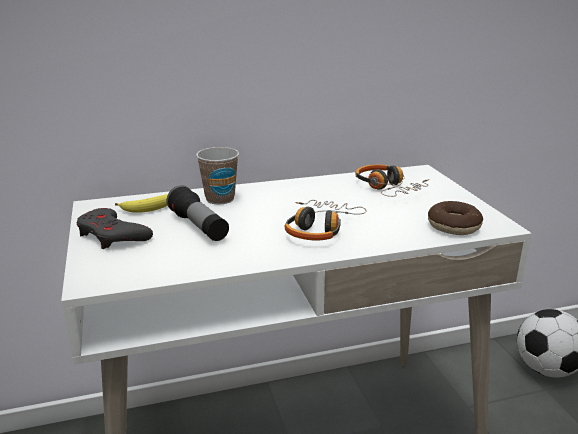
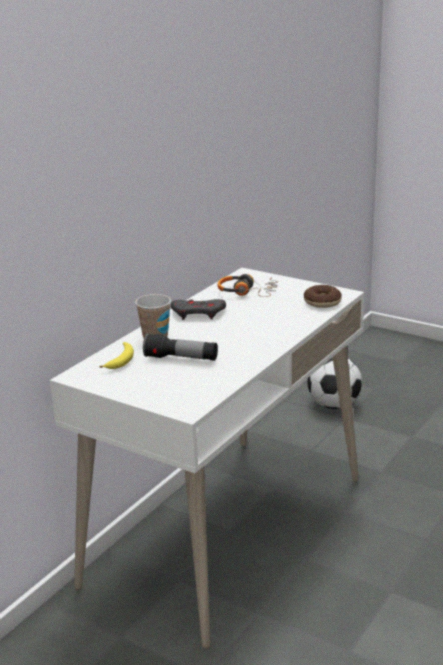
camera: 40 degrees left, 0 degrees up
(112, 235) = (137, 385): grey game controller -> grey game controller (198, 313)
(320, 228) = (255, 331): headphones -> none

